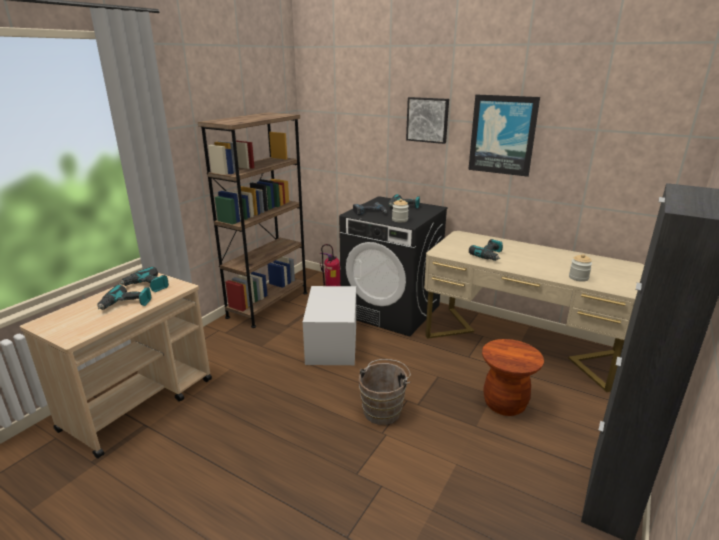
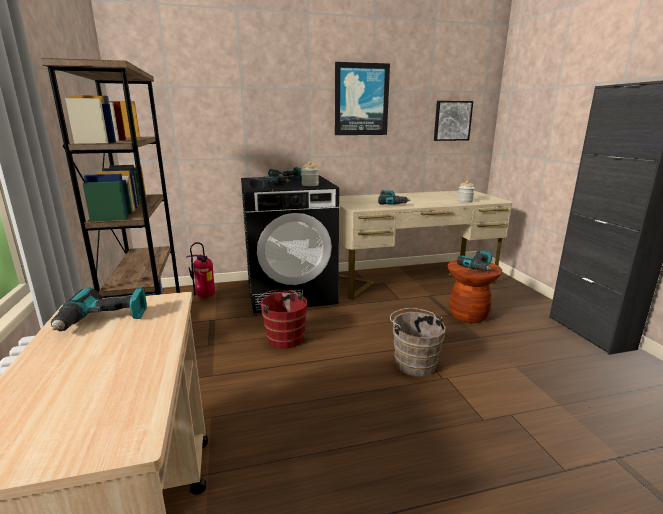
camera: 45 degrees left, 5 degrees down
(126, 304) = (122, 350): power drill -> power drill (479, 266)
(332, 343) = (283, 337): white storage box -> red bucket
(427, 120) = (288, 89): picture -> picture (452, 121)

